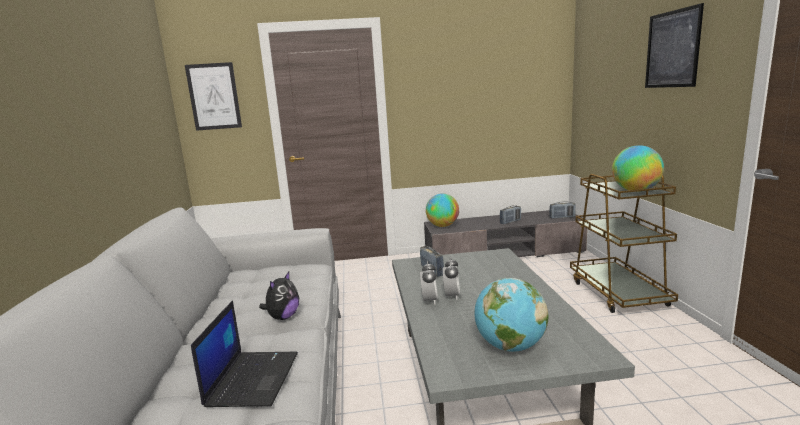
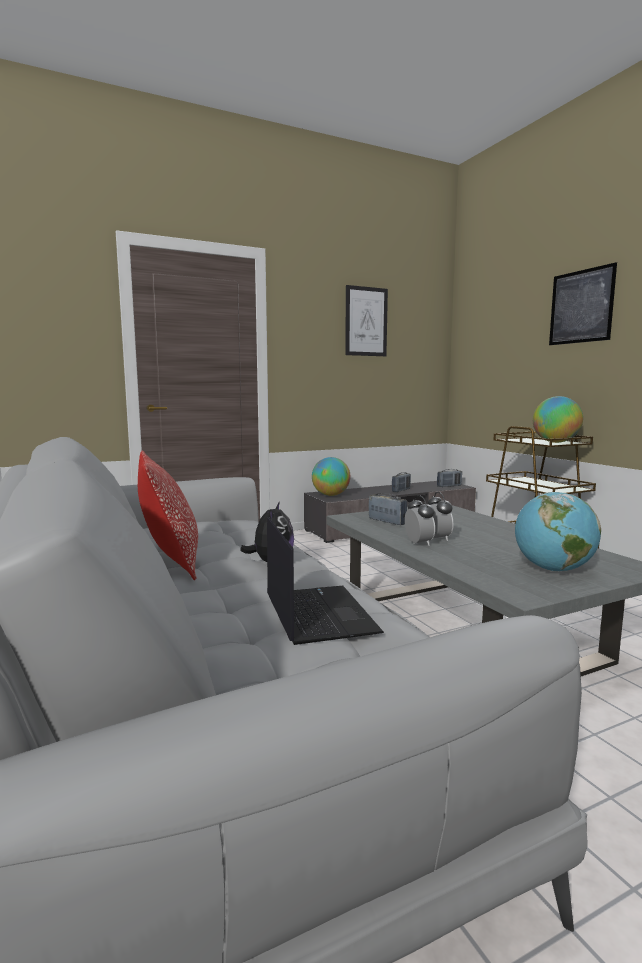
camera: 20 degrees left, 5 degrees down
(214, 96) = (47, 317): picture -> picture (366, 321)
(221, 309) = (170, 562): none -> pillow

